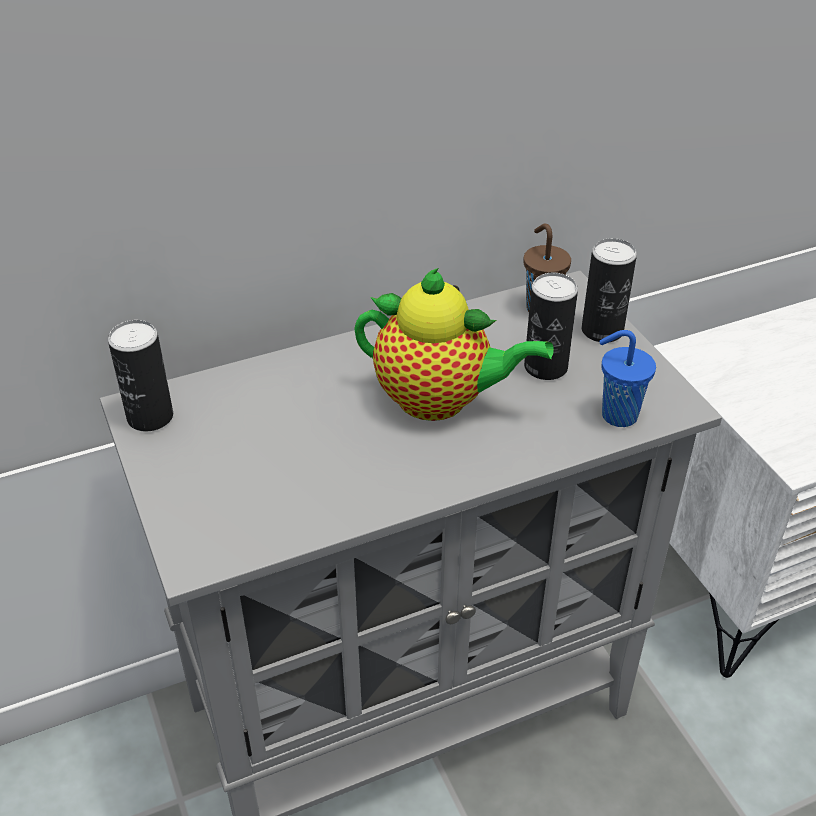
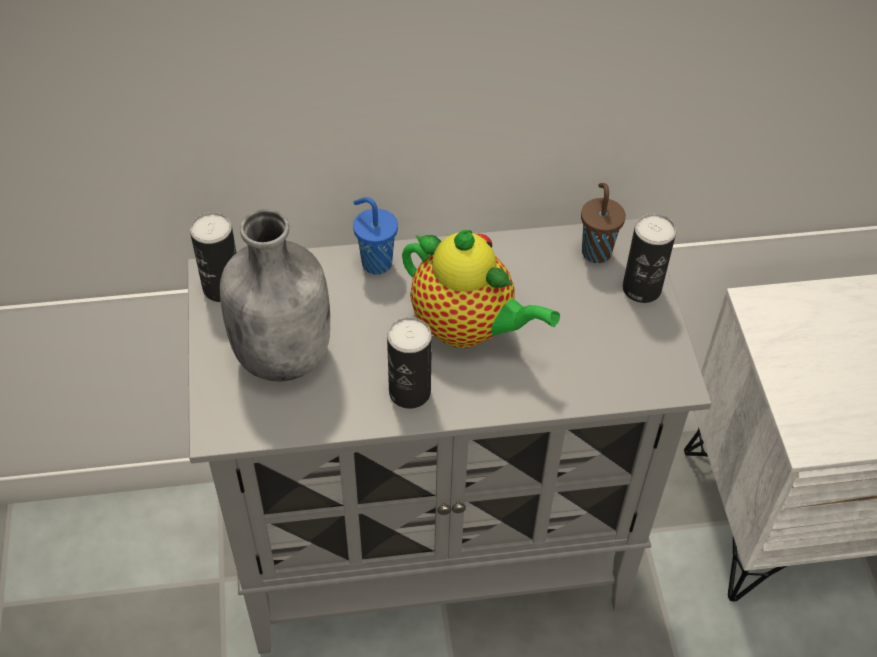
camera: 15 degrees right, 10 degrees up
(244, 466) = (283, 353): none -> grey bottle
(545, 367) = (574, 315): can -> can (409, 392)
(616, 415) = (616, 379): blue cup -> blue cup (375, 262)

